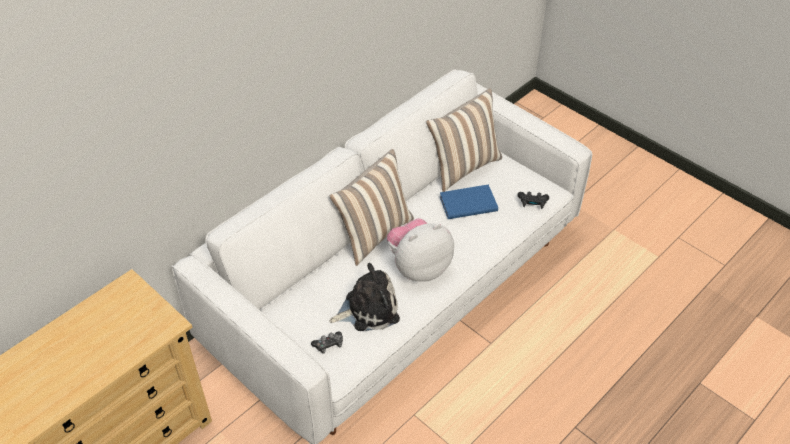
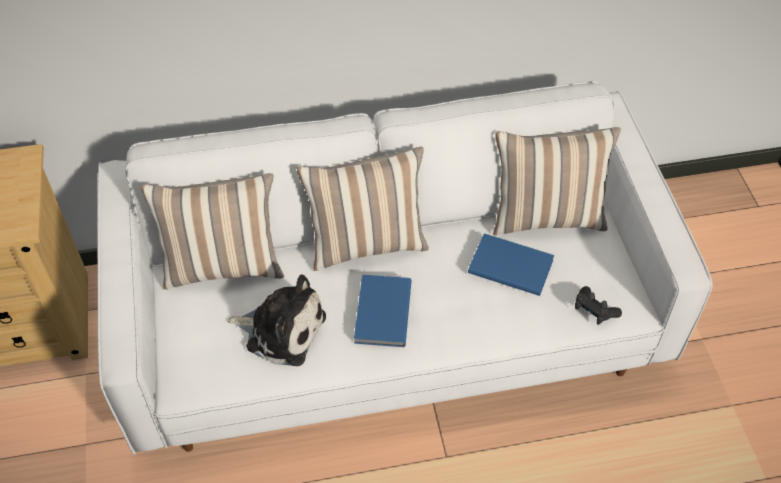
camera: 35 degrees right, 5 degrees up
(296, 293) = (223, 266): none -> pillow
(329, 345) = (203, 347): game controller -> none
(419, 267) = (381, 313): plush toy -> blue book

